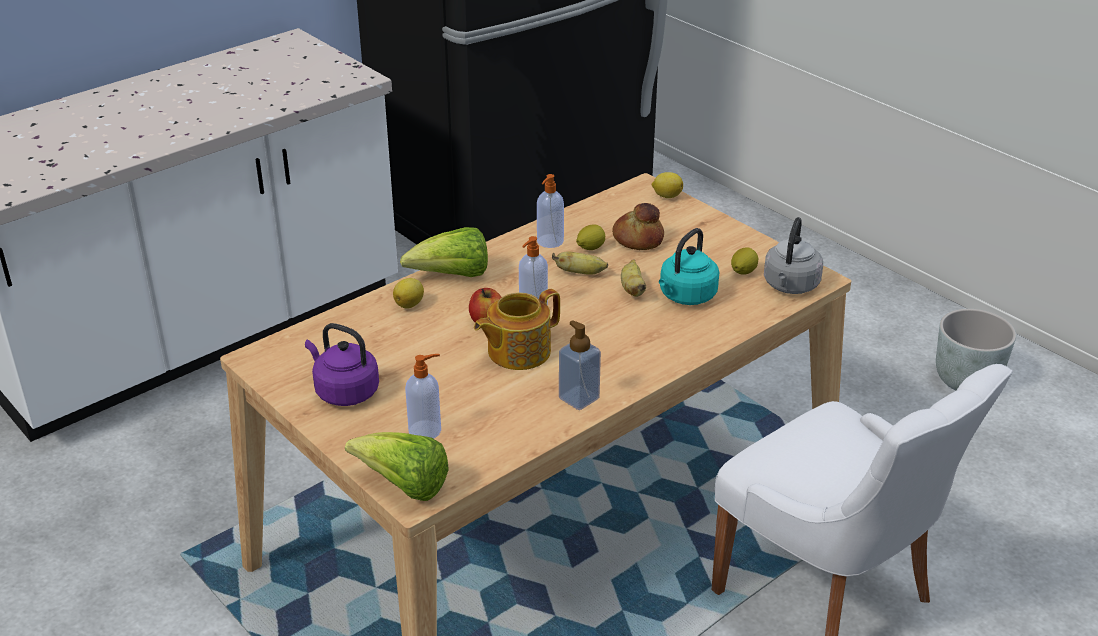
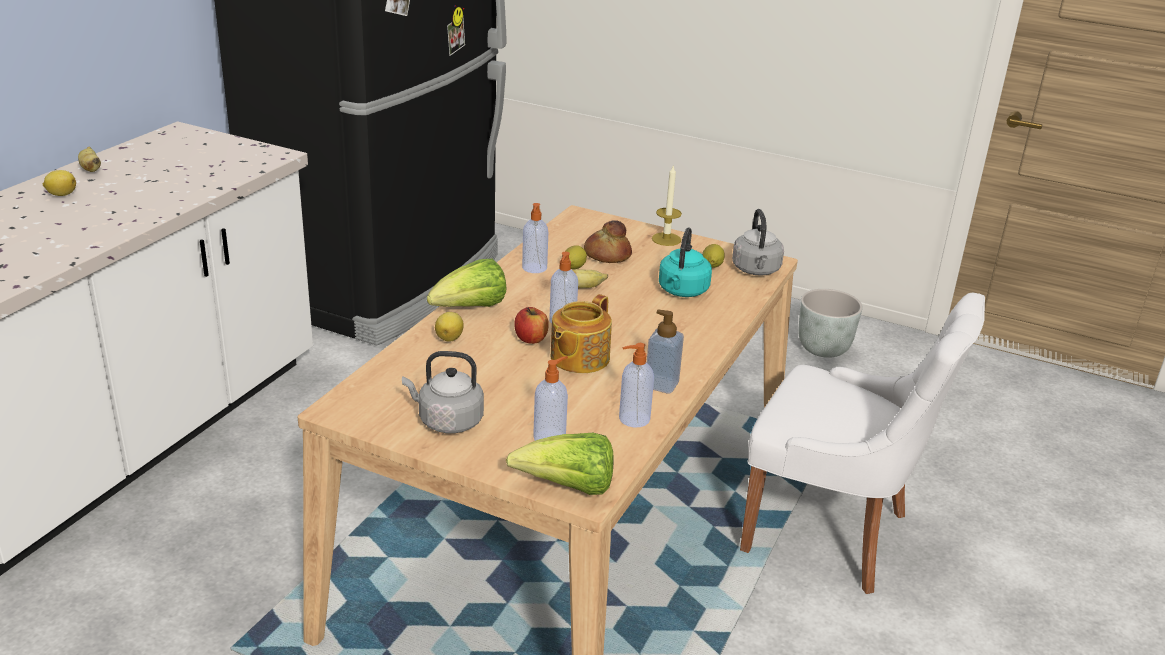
camera: 25 degrees left, 5 degrees down
(344, 391) = (447, 421): purple kettle -> grey kettle
(520, 429) = (633, 419): none -> soap dispenser
(632, 289) = (635, 293): banana -> banana (91, 169)
(666, 196) = (603, 219): lemon -> lemon (61, 194)
(717, 231) = (666, 239): none -> candle

